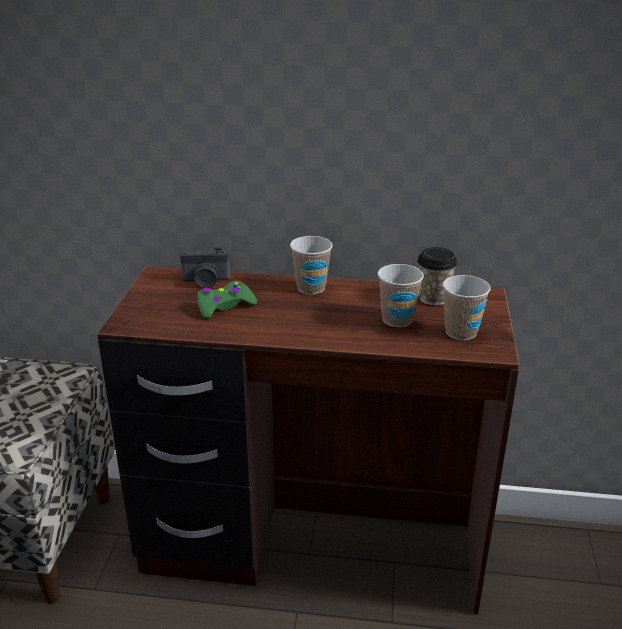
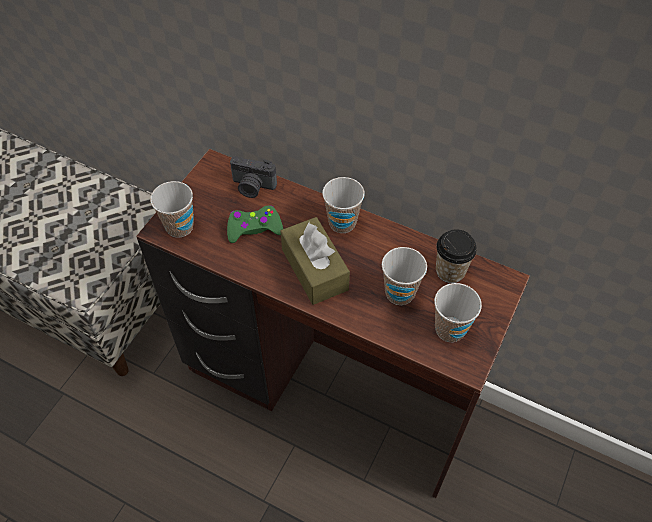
camera: 20 degrees right, 25 degrees up
(143, 319) = (179, 227): none -> cup
(304, 320) = (314, 269): none -> brown tissue box

